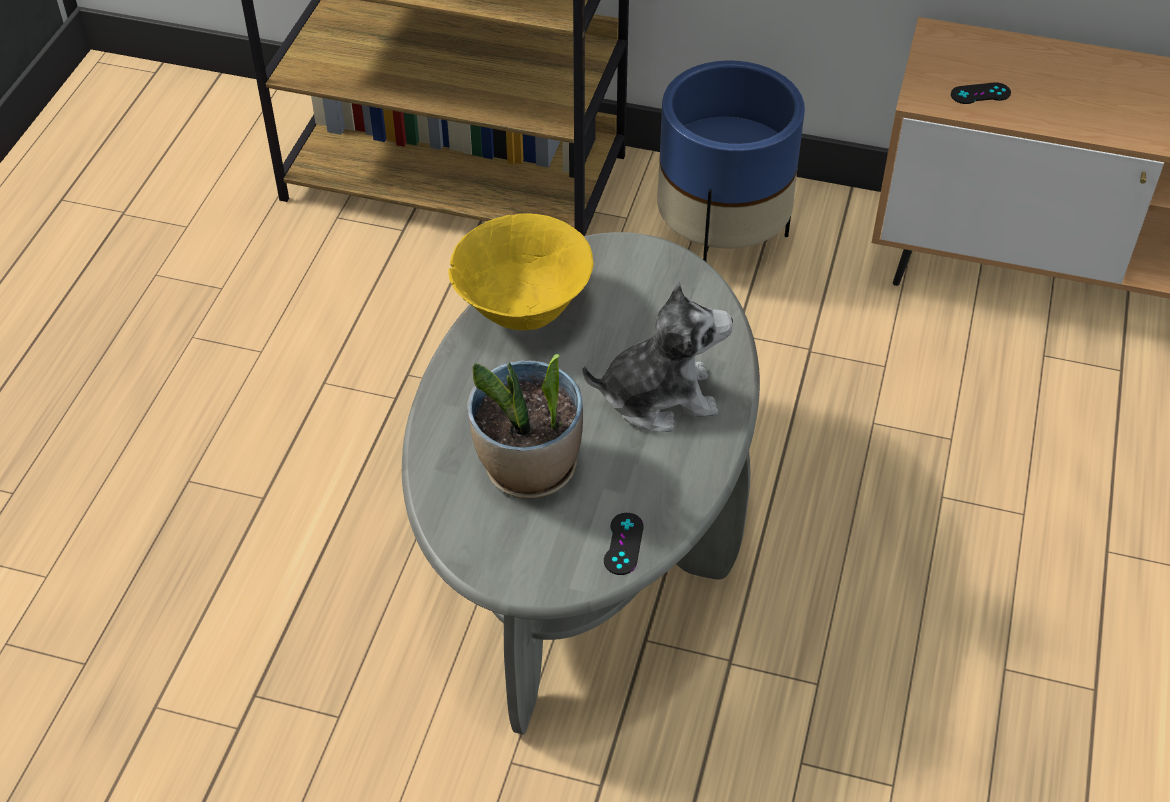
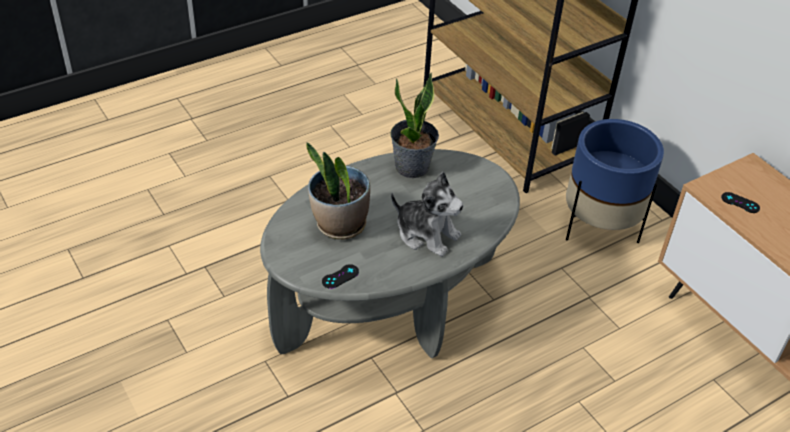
camera: 40 degrees right, 5 degrees down
(522, 312) = (412, 167): yellow bowl -> potted plant

